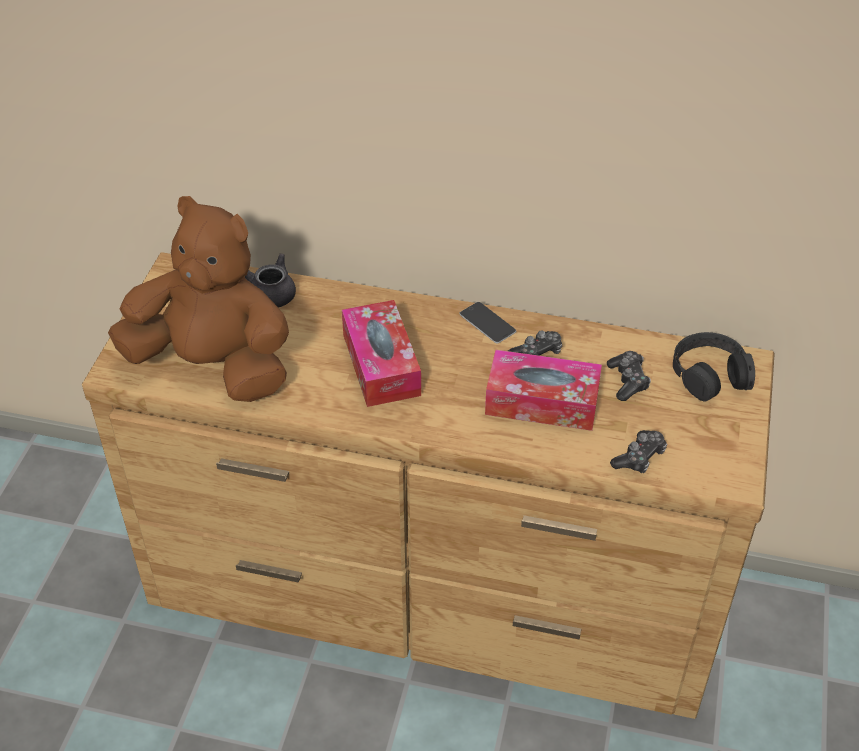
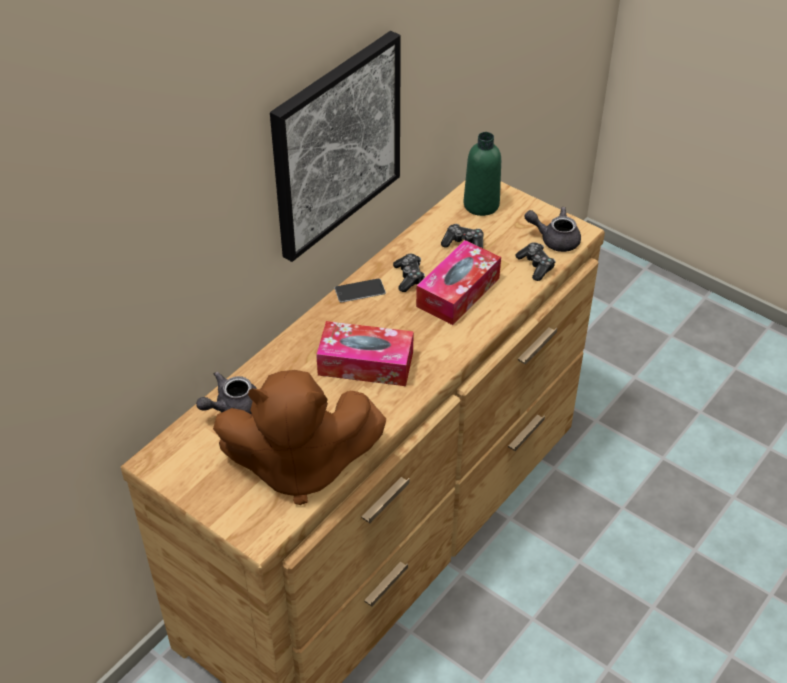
camera: 65 degrees left, 0 degrees up
(214, 365) = (299, 466): brown plush toy -> brown plush toy turned 135 degrees counterclockwise
(519, 145) = (335, 145): none -> picture
(702, 461) = (554, 239): none -> grey teapot
(710, 374) = (481, 205): black headphones -> green bottle

